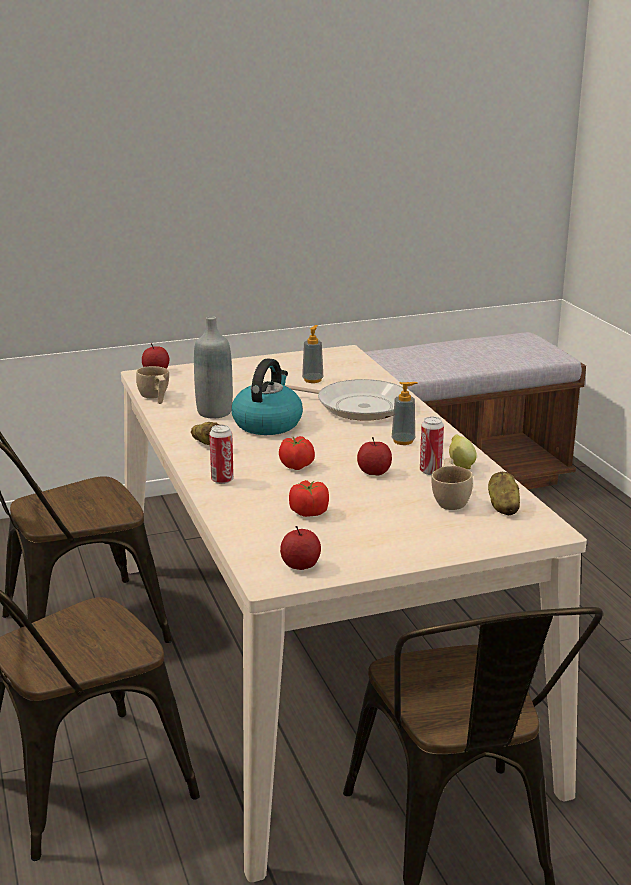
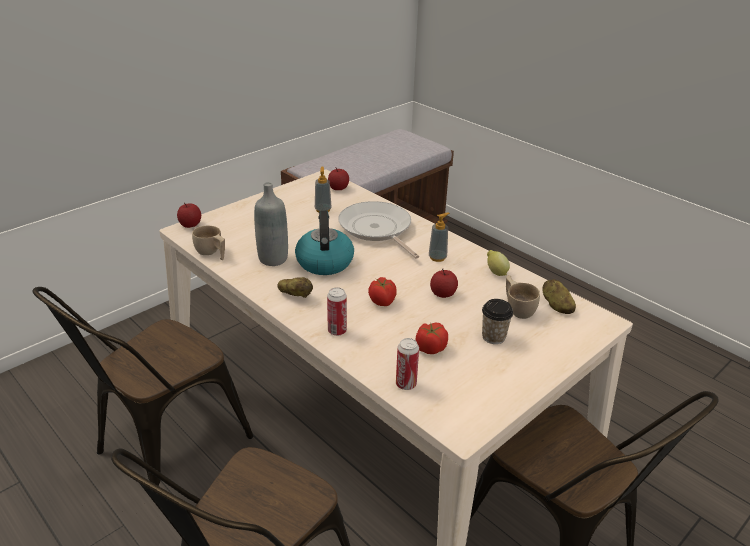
camera: 25 degrees left, 10 degrees up
(300, 565) = (470, 407): apple -> apple (338, 188)
(357, 406) = (377, 229): frying pan -> frying pan turned 120 degrees counterclockwise
(392, 517) = (493, 337): none -> cup
(430, 471) = (480, 283): can -> can (406, 384)

